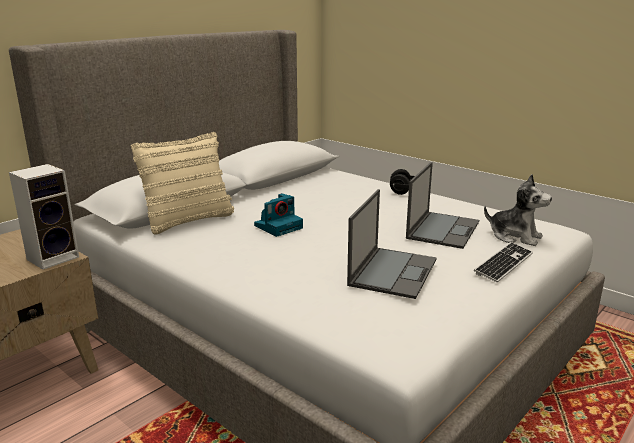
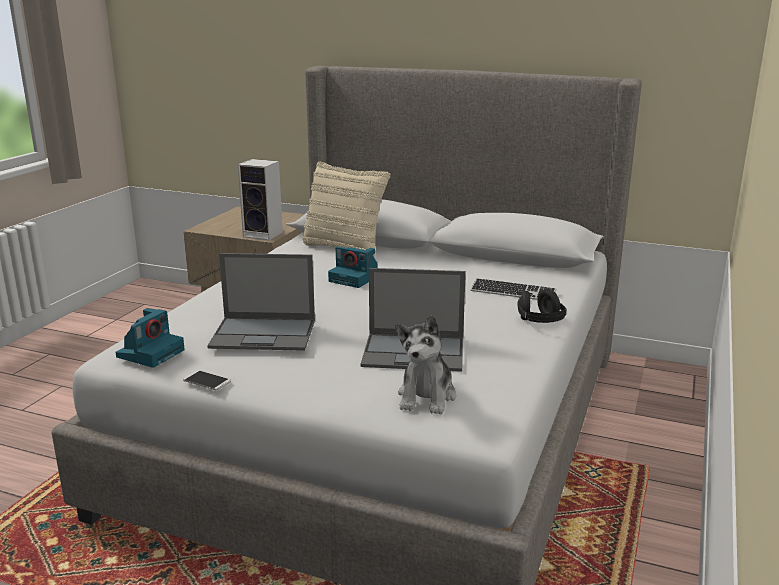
camera: 70 degrees right, 0 degrees up
(409, 330) = (151, 353): none -> camera
(478, 308) = (206, 381): none -> phone
(504, 263) = (326, 390): keyboard -> keyboard (513, 292)

